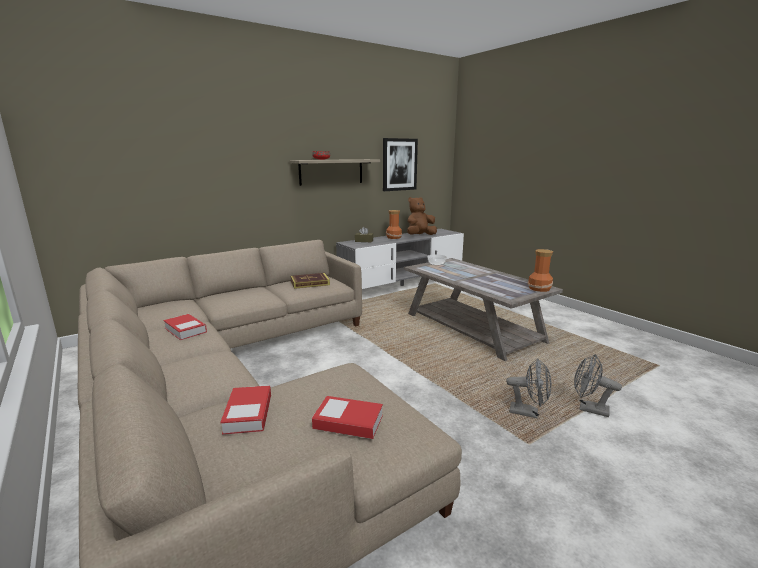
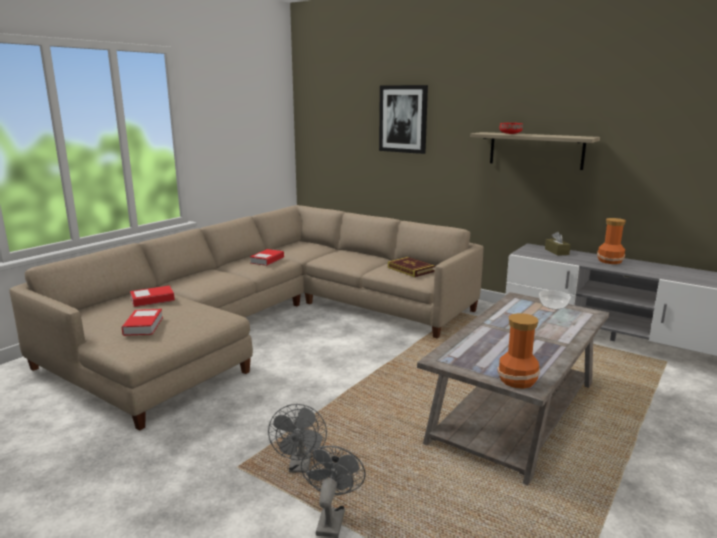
camera: 70 degrees right, 0 degrees up
(399, 164) = (664, 149): picture -> picture (403, 119)
(420, 236) = (655, 272): brown plush toy -> none

